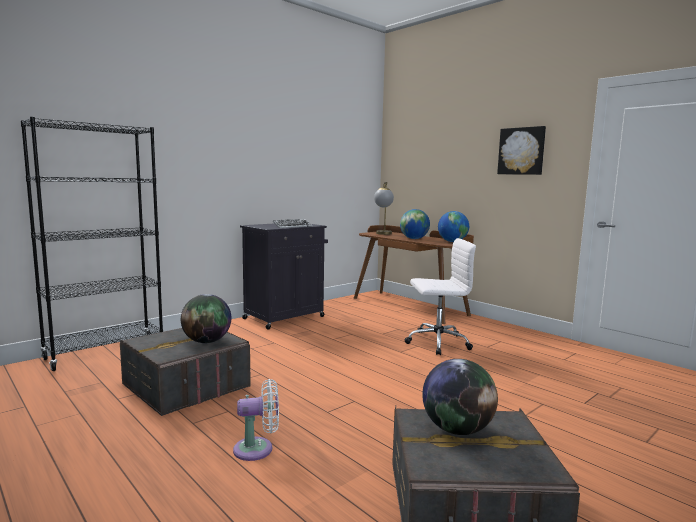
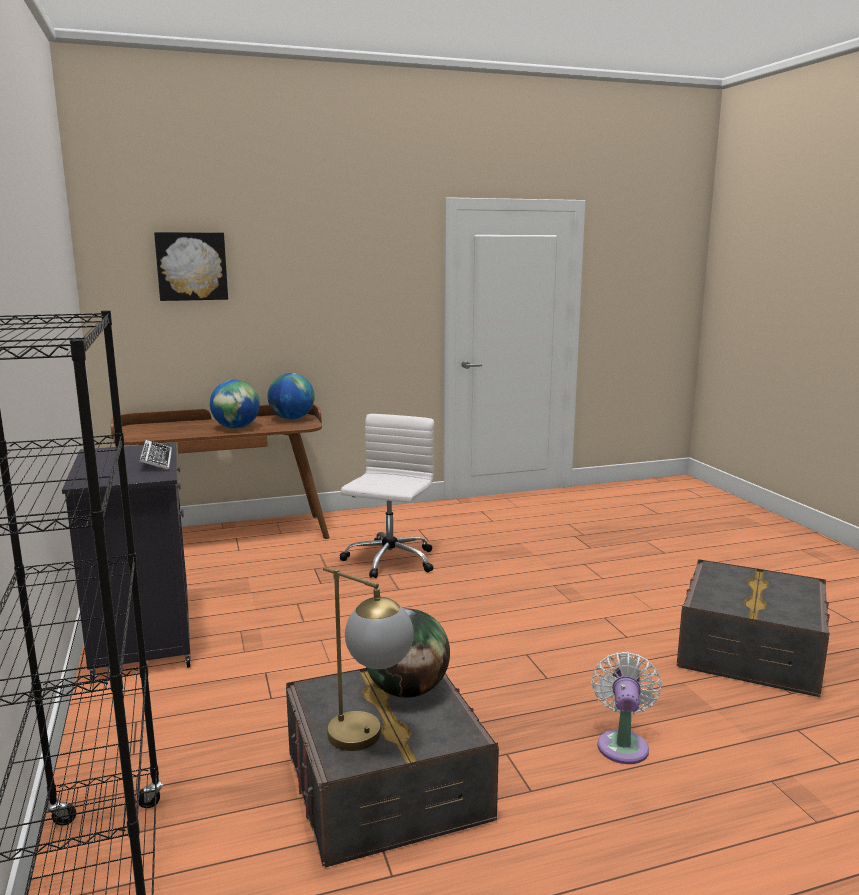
camera: 65 degrees left, 5 degrees up
(383, 234) = (158, 432): table lamp -> table lamp (370, 741)
(457, 429) = (736, 593): globe -> none
(521, 151) = (361, 281): picture -> picture (191, 266)

